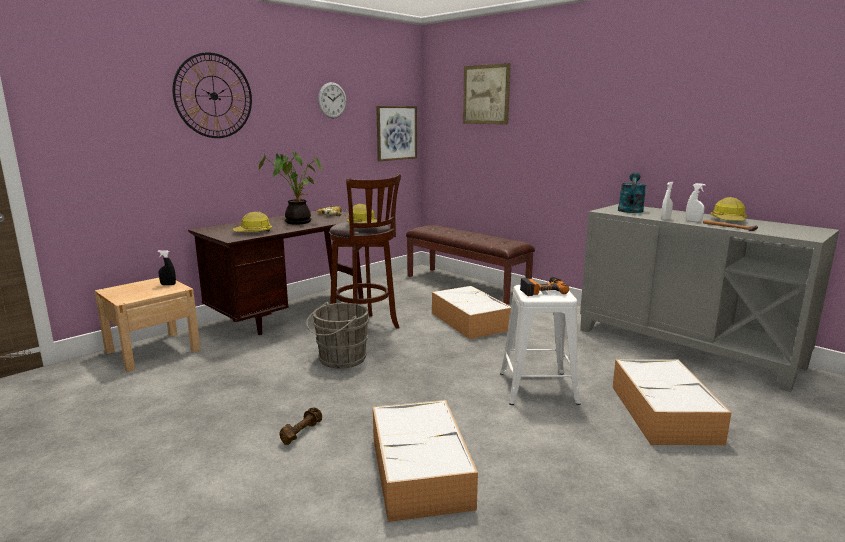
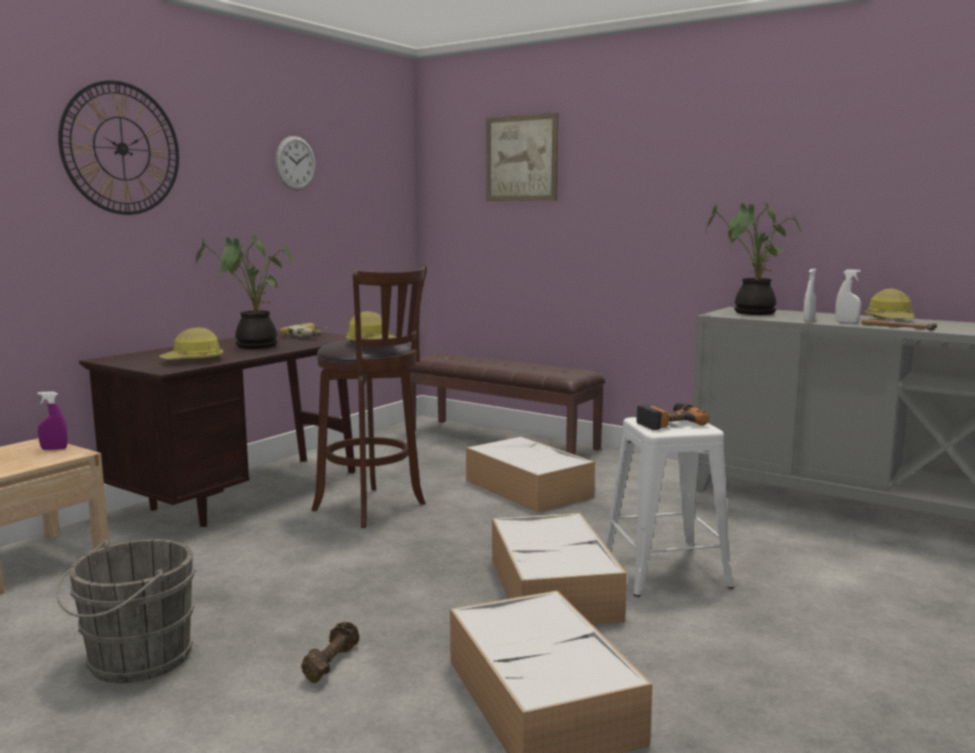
camera: 10 degrees left, 5 degrees down
(168, 284) = (54, 449): black spray bottle -> purple spray bottle
(339, 359) = (349, 553): grey bucket -> grey bucket (134, 660)
(396, 133) = (385, 215): picture -> none
(630, 209) = (751, 312): turquoise watering can -> potted plant
(665, 414) = (854, 591): storage box -> storage box (554, 590)

